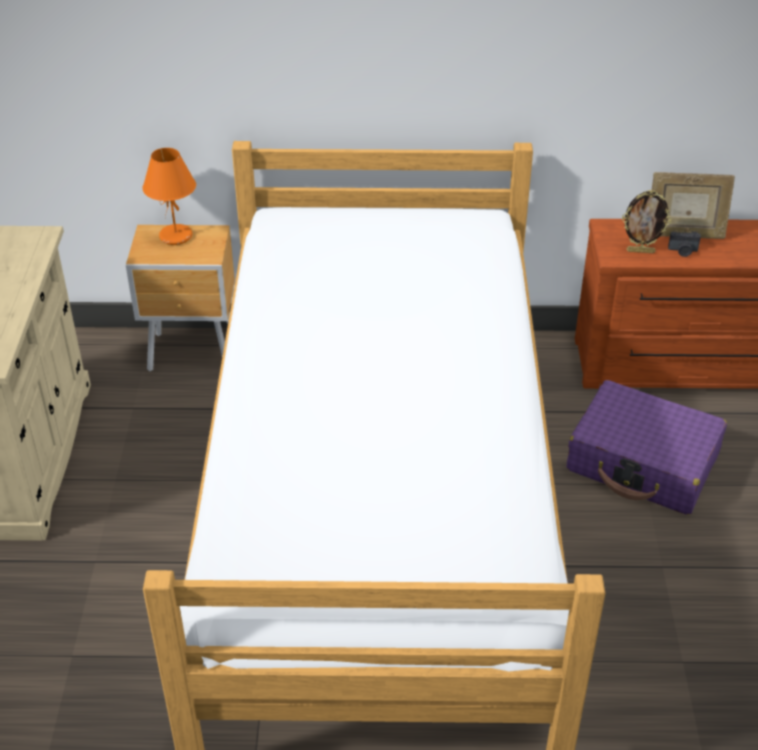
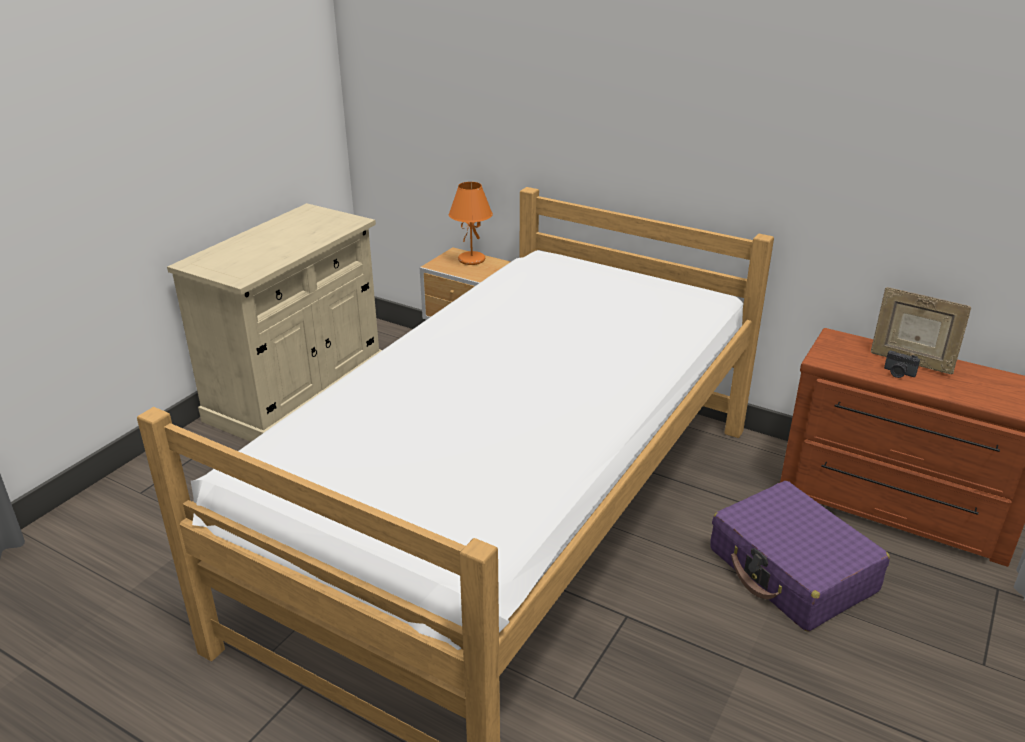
camera: 30 degrees right, 10 degrees down
(640, 251) = (853, 362): picture frame -> none

